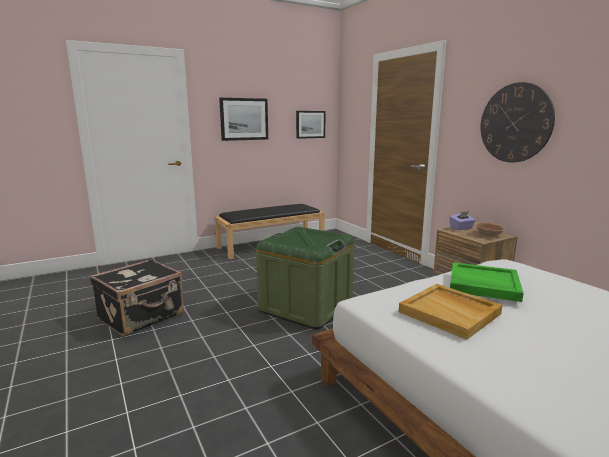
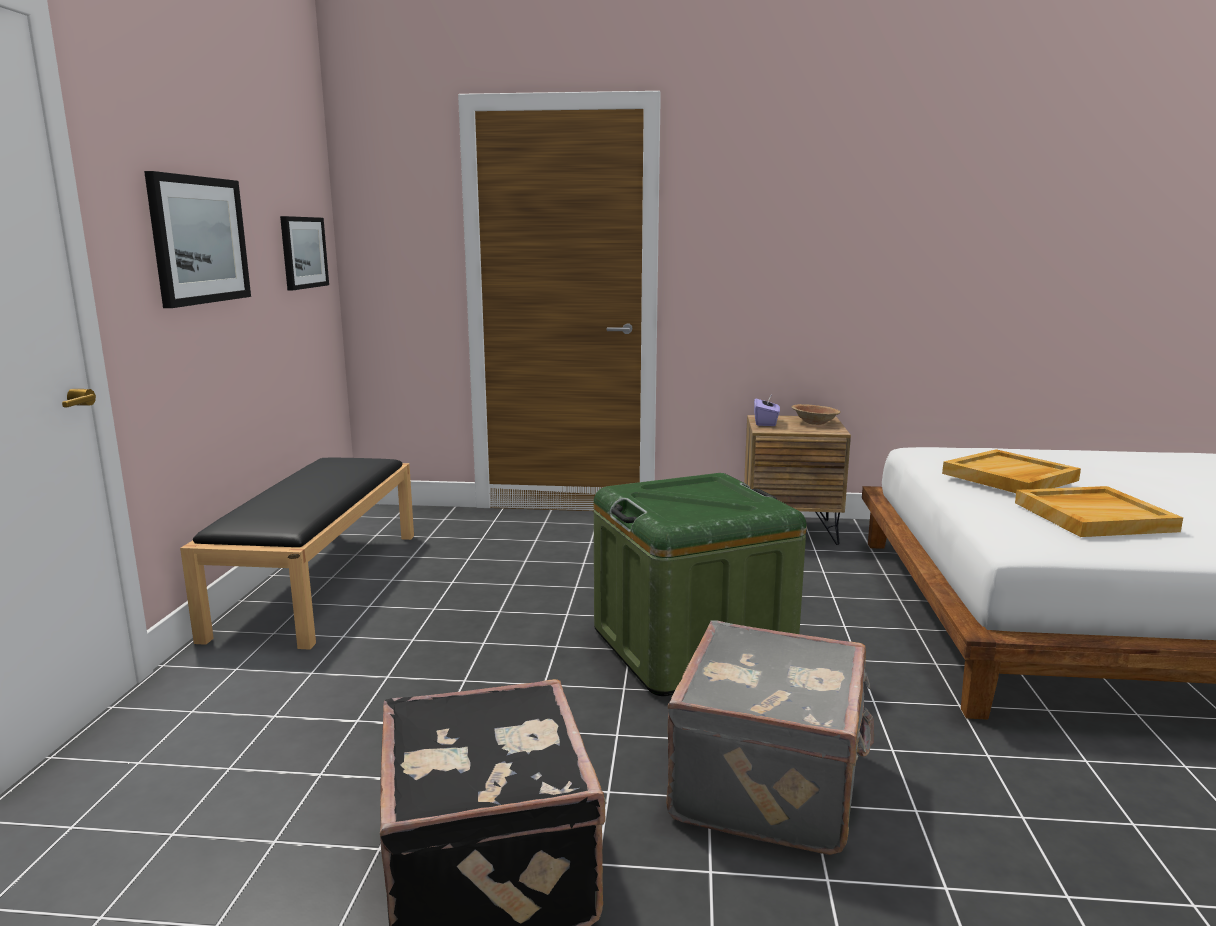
camera: 55 degrees left, 0 degrees up
(220, 346) = (771, 784): none -> grey suitcase
(483, 284) = (1009, 477): green tray -> beige tray
(515, 123) = (815, 243): wall clock -> none

